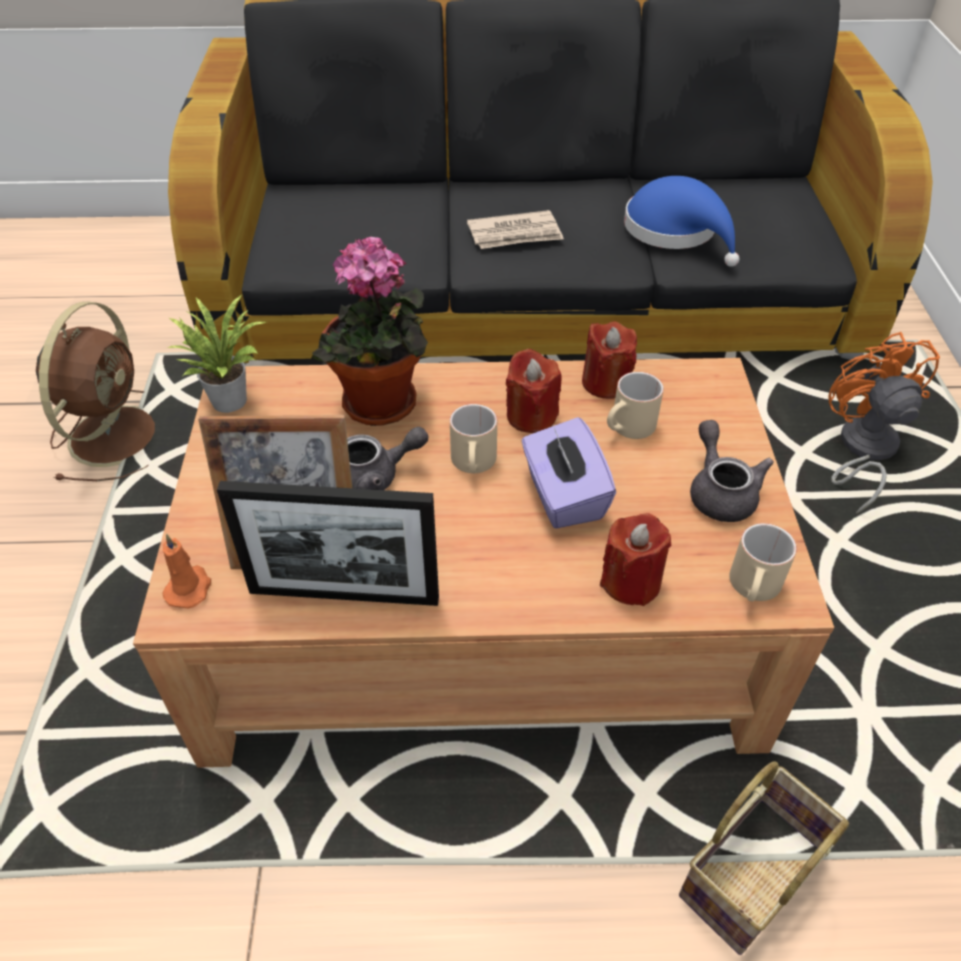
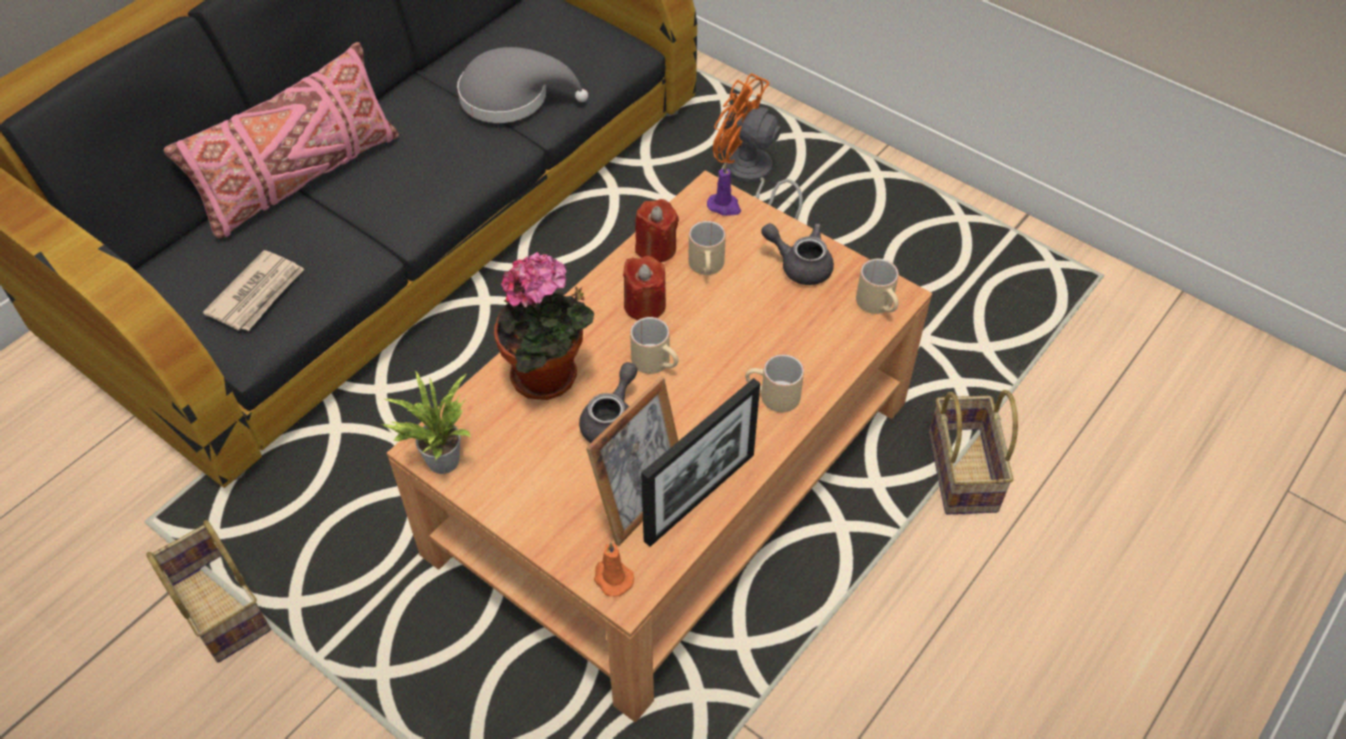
camera: 50 degrees left, 5 degrees up
(116, 433) = (218, 607): brown fan -> basket
(458, 195) = (301, 179): none -> pink pillow
(515, 234) = (401, 181): newspaper -> newspaper (258, 294)
(527, 574) = (772, 396): none -> beige mug
(563, 496) = (729, 338): purple tissue box -> none
(631, 582) = (823, 354): red candle -> none
(676, 231) = (512, 97): blue hat -> grey hat
(716, 395) = (724, 206): none -> purple candle

